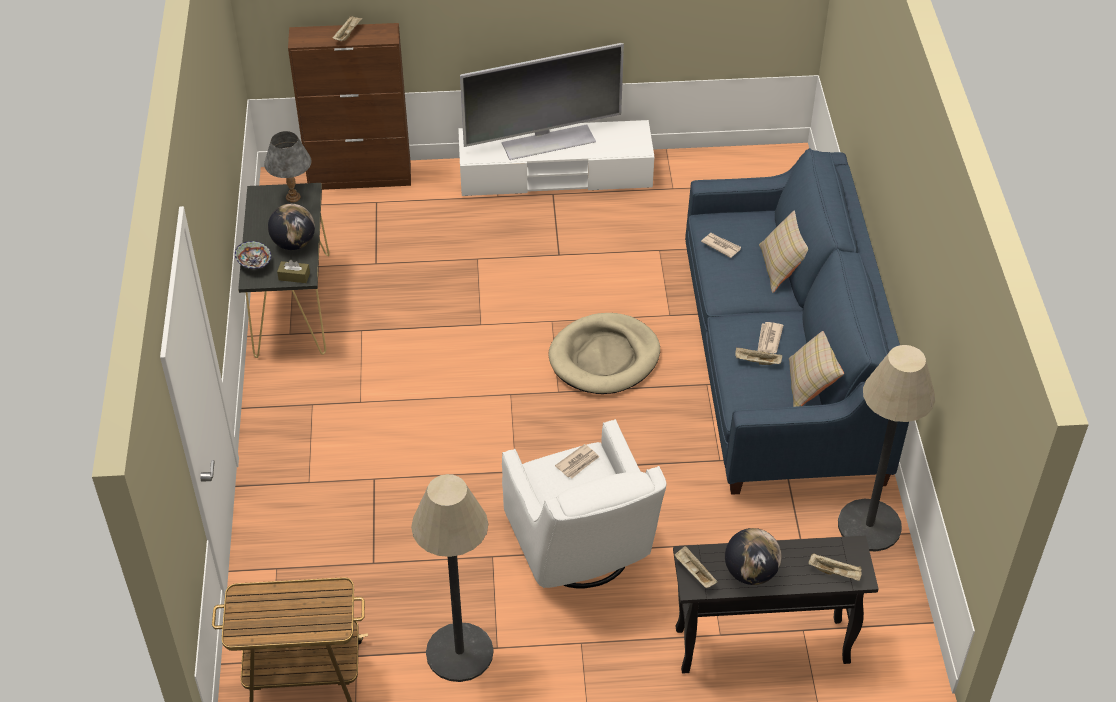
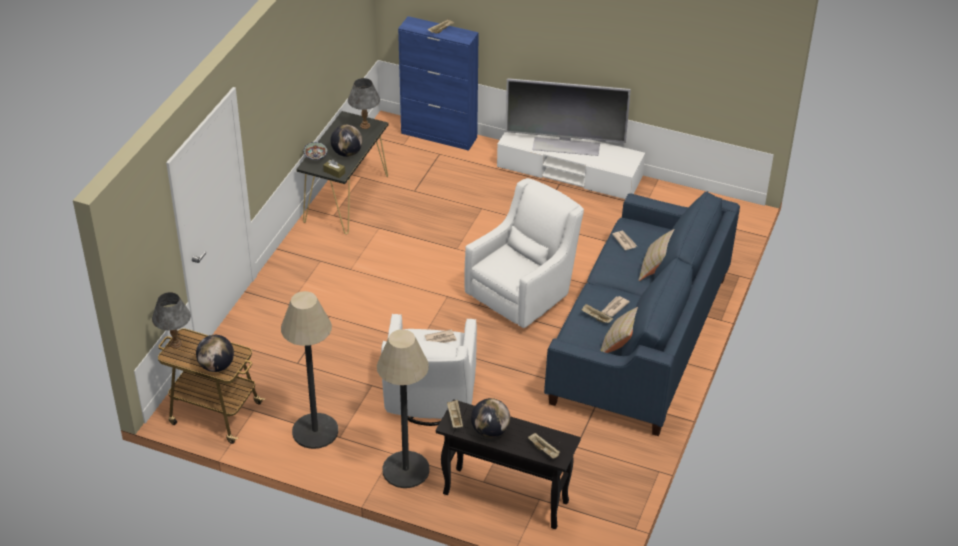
camera: 25 degrees right, 5 degrees down
(236, 612) = (175, 344): none -> grey table lamp
(317, 623) = (216, 366): none -> globe
(360, 177) = (439, 135): brown cabinet -> blue cabinet
(604, 357) = (523, 295): beige dog bed -> white armchair
(869, 525) = (629, 455): floor lamp -> floor lamp (406, 470)

